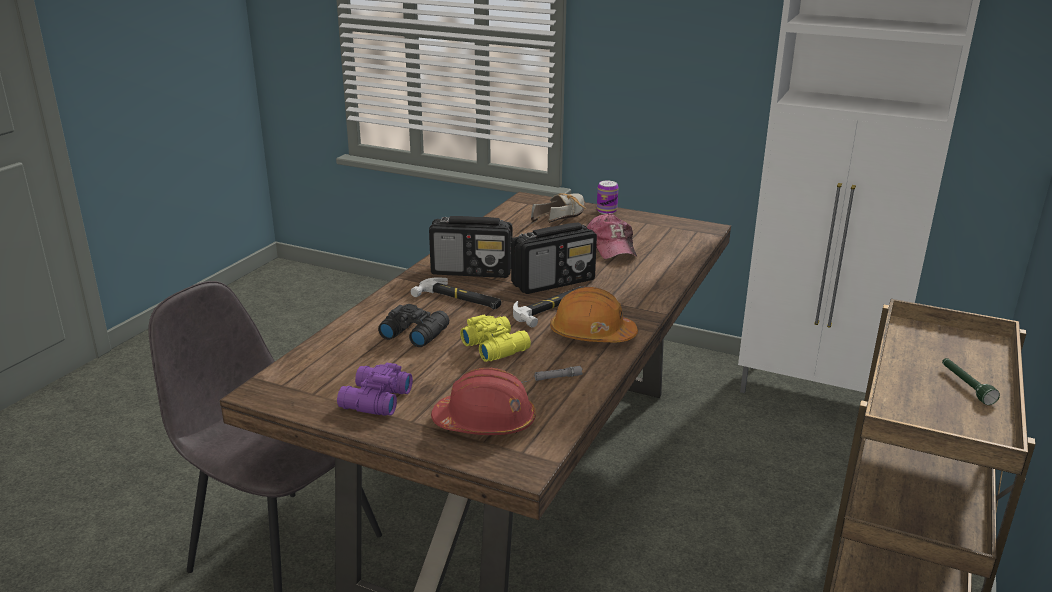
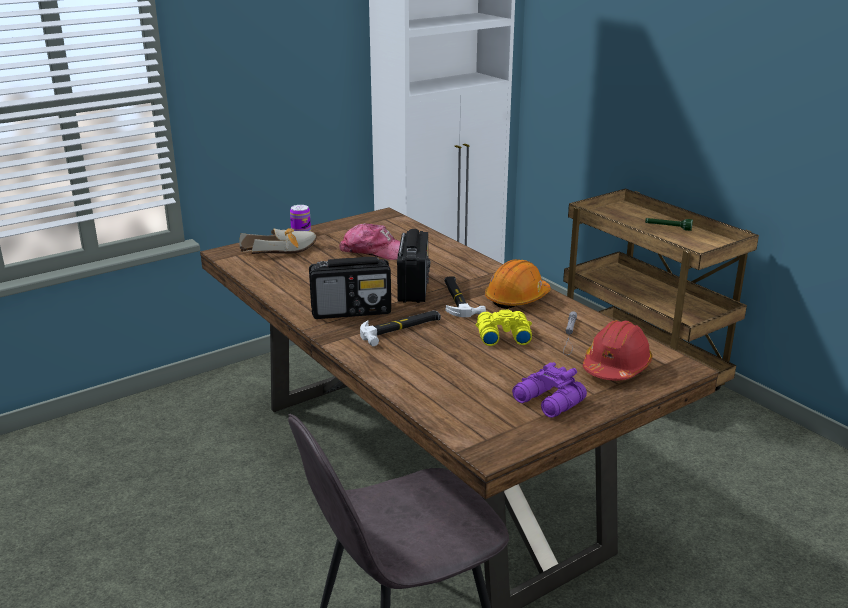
camera: 60 degrees left, 0 degrees up
(414, 333) = (445, 361): black binoculars -> none
(472, 271) = (352, 311): radio -> radio turned 45 degrees clockwise
(562, 215) = (284, 250): shoe -> shoe turned 90 degrees clockwise

